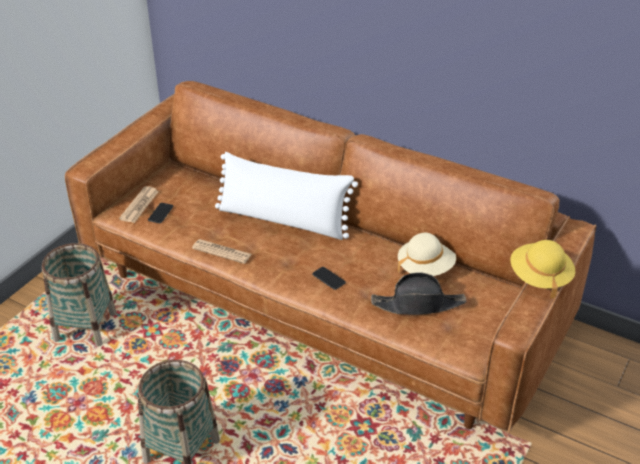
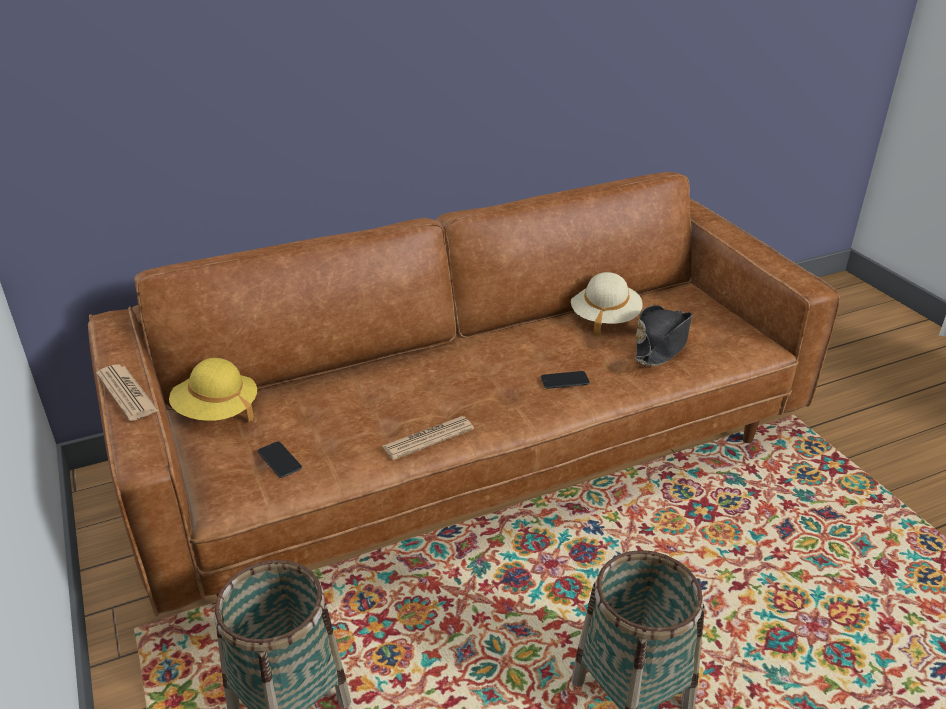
camera: 55 degrees left, 5 degrees down
(139, 205) = (234, 473): newspaper -> newspaper (127, 393)
(283, 220) = (419, 370): white pillow -> none
(539, 277) = (738, 243): yellow hat -> yellow hat (217, 411)

